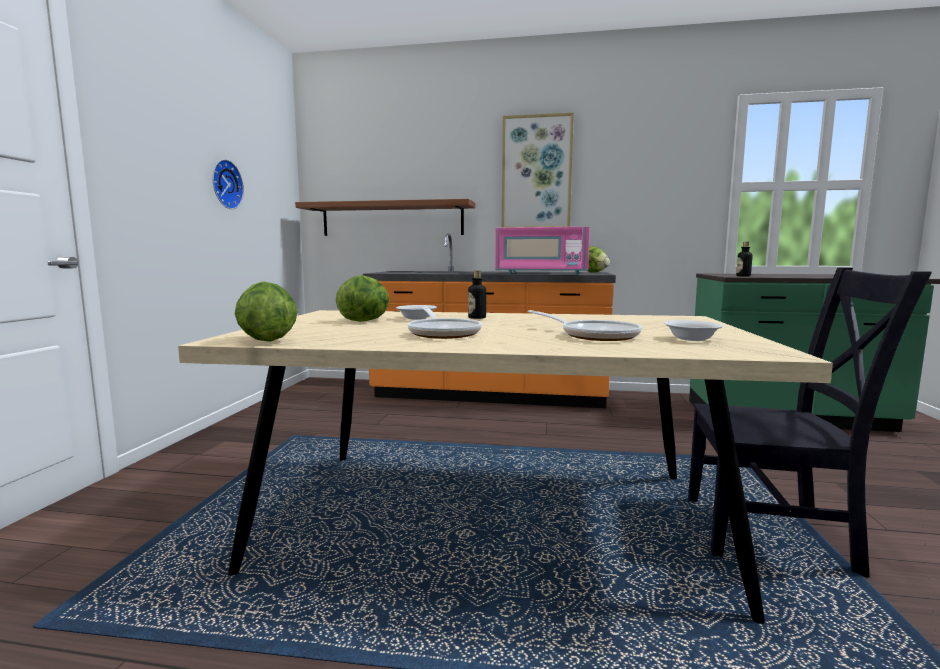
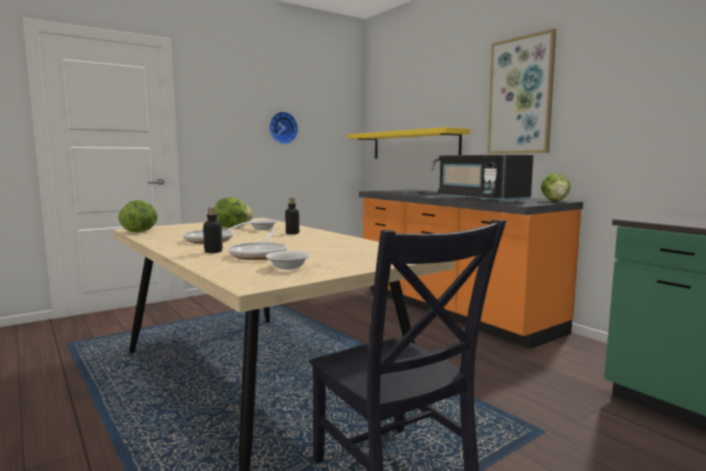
camera: 45 degrees right, 0 degrees up
(392, 219) = (414, 145): brown shelf -> yellow shelf
(541, 273) = (480, 200): pink microwave -> black microwave
(743, 276) = (652, 220): bottle -> bottle (213, 252)

